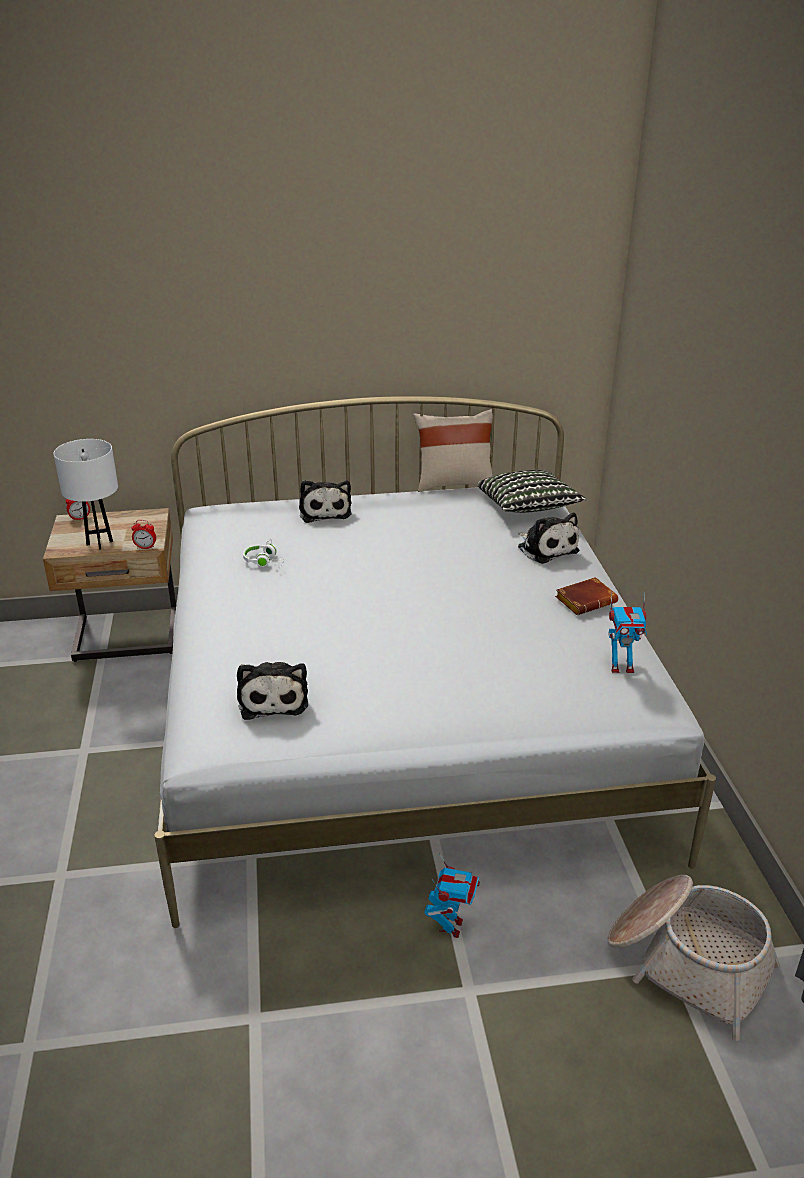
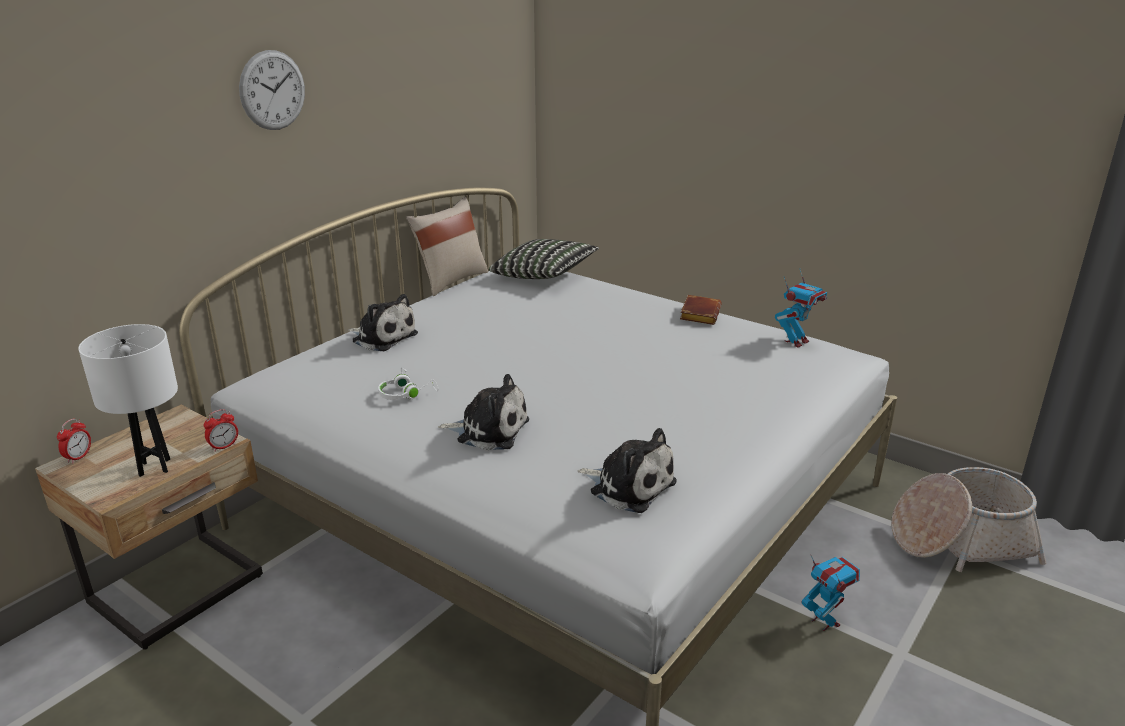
camera: 45 degrees left, 5 degrees down
(282, 285) = (272, 90): none -> wall clock
(546, 548) = (609, 295): plush toy -> plush toy (489, 430)

